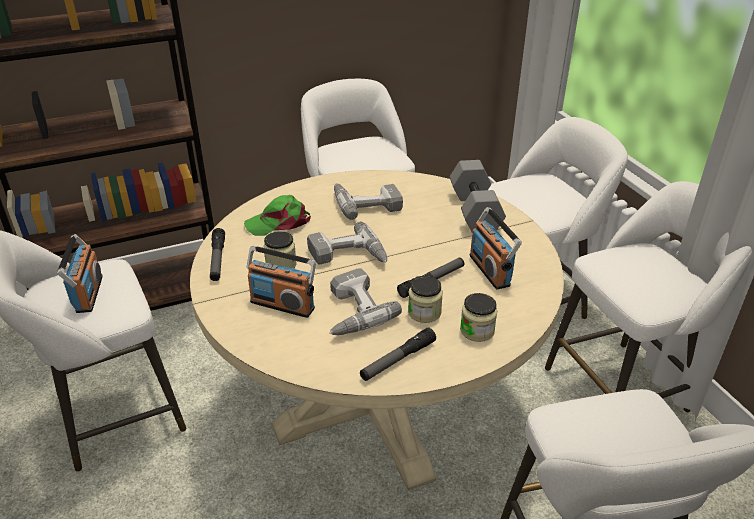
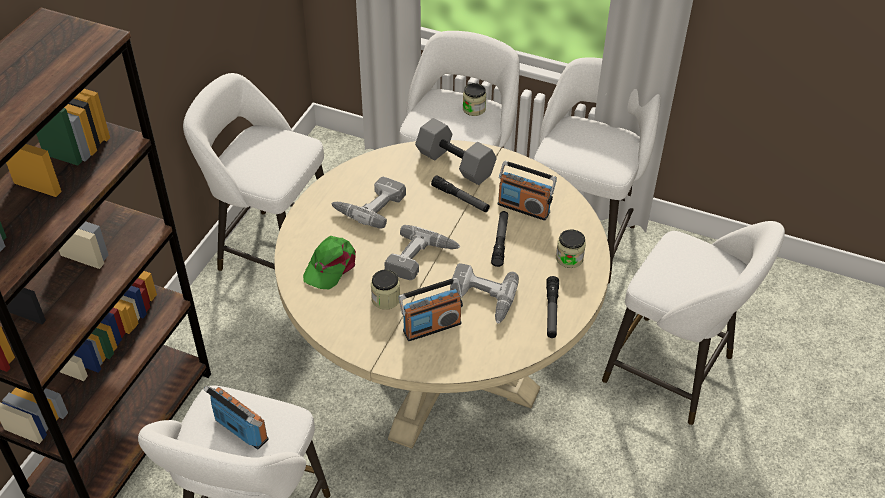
camera: 45 degrees left, 10 degrees up
(217, 259) = (333, 327): flashlight -> flashlight (460, 198)
(424, 312) = (525, 268): jar -> jar (474, 109)

